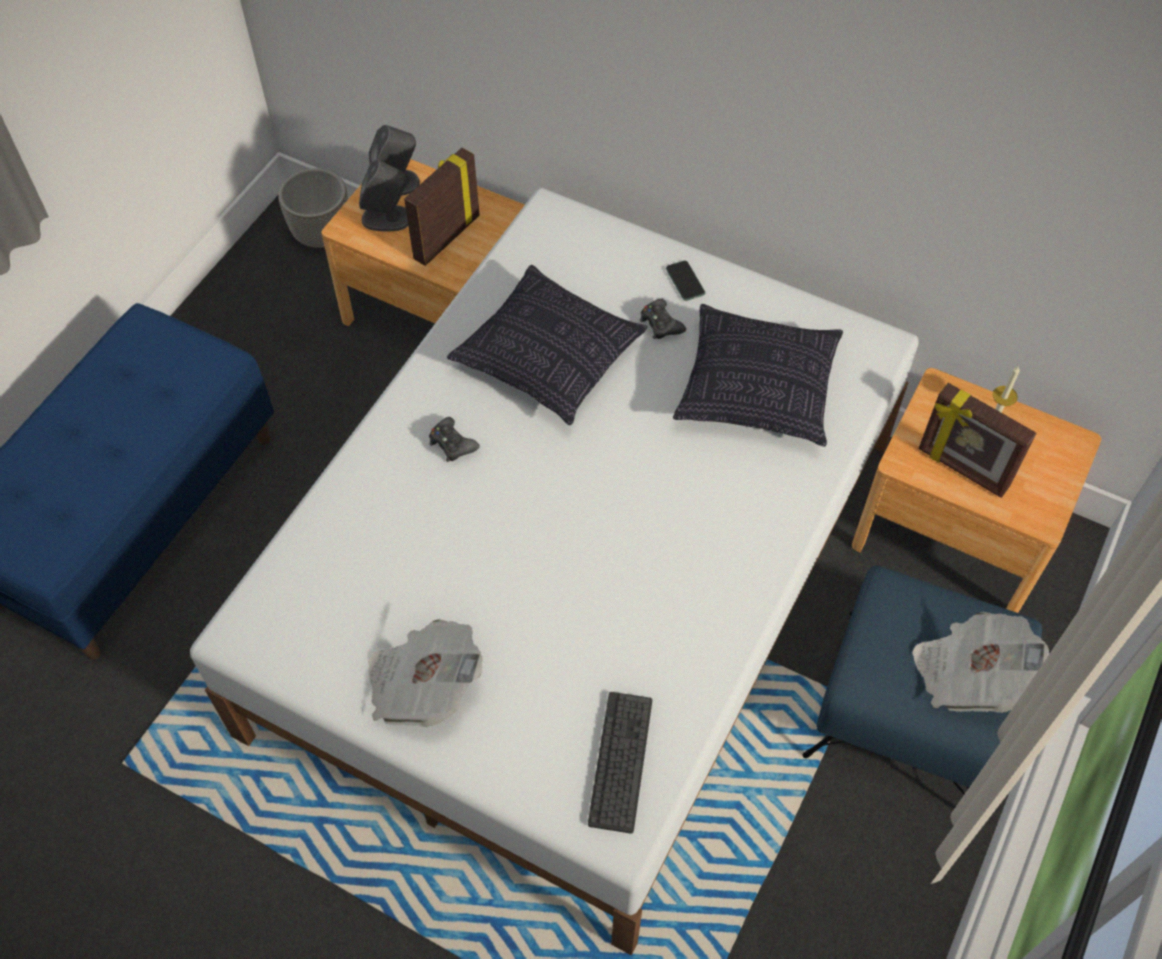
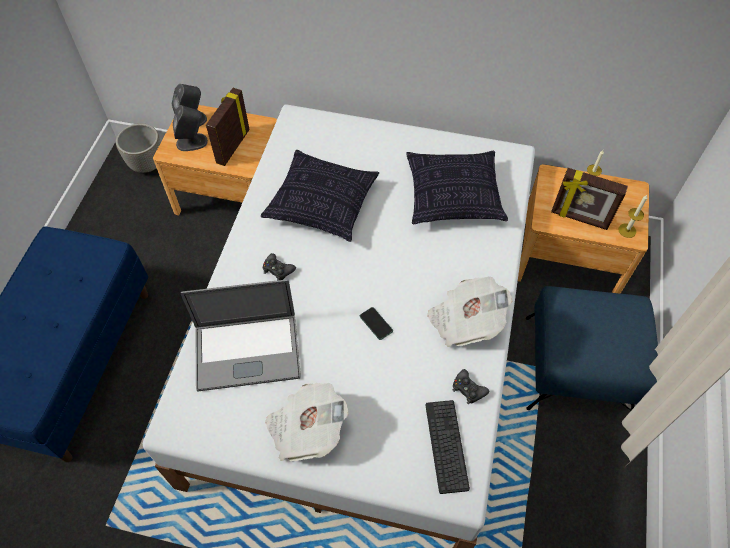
camera: 15 degrees left, 0 degrees up
(372, 554) = (247, 352): none -> laptop
(660, 324) = (383, 170): black game controller -> black game controller (468, 389)
(685, 281) = (389, 142): phone -> phone (376, 324)
(969, 674) = (623, 338): newspaper -> newspaper (465, 321)
(1035, 506) = (627, 230): none -> candle

